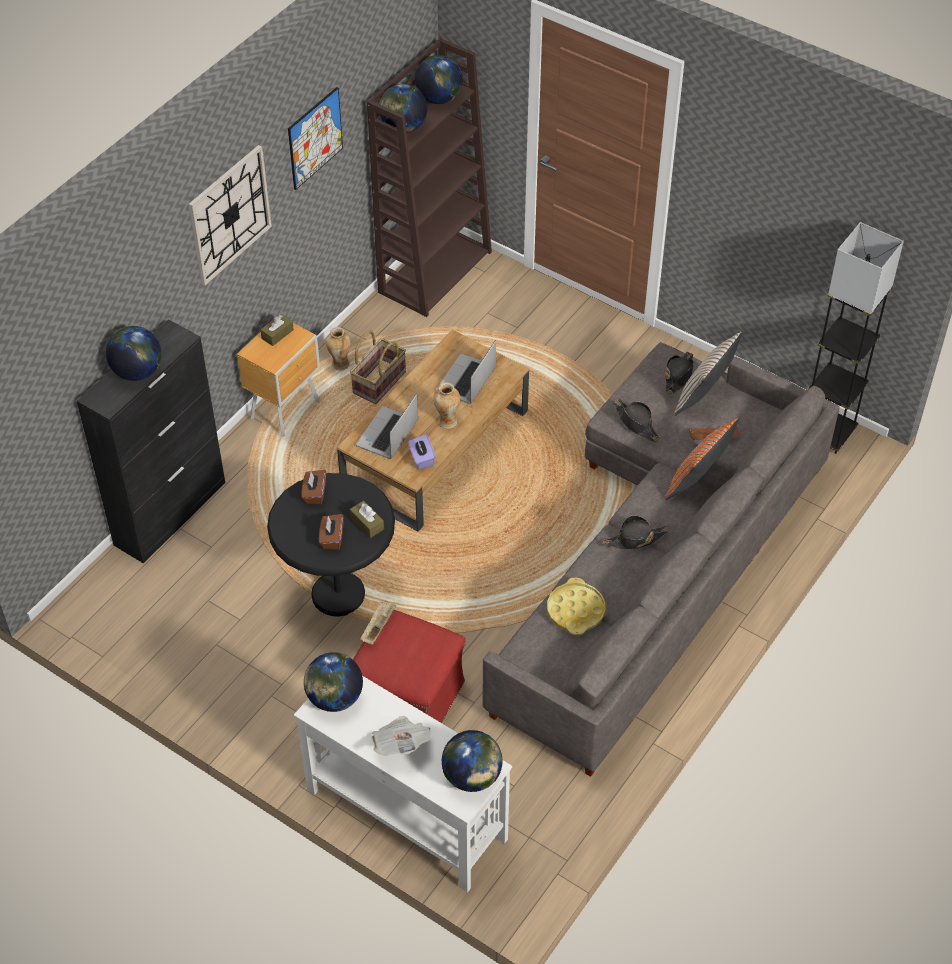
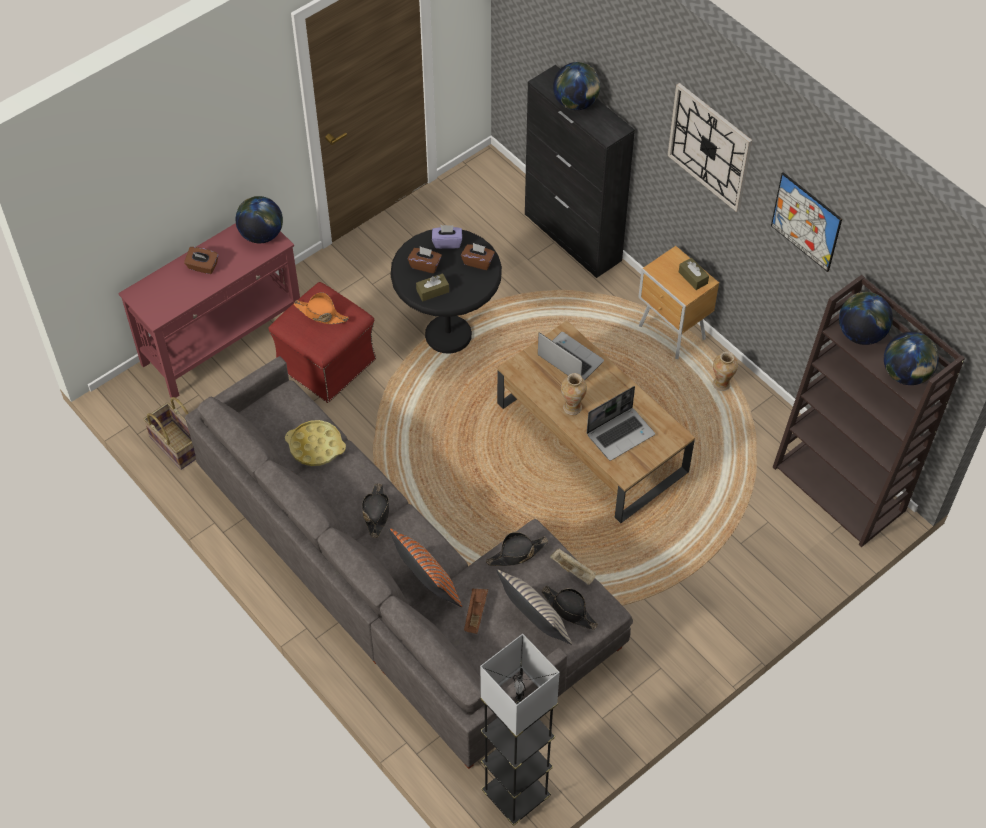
camera: 105 degrees right, 5 degrees up
(378, 382) = (691, 410): basket -> basket (177, 445)
(378, 627) = (350, 305): beige tray -> beige tray (573, 571)
(399, 651) = (321, 314): none -> orange hat
(401, 744) = (202, 267): newspaper -> brown tissue box
(405, 813) = (223, 340): white console table -> red console table
(421, 459) = (532, 378): purple tissue box -> purple tissue box (447, 242)
(466, 381) = (620, 434): laptop -> laptop turned 105 degrees clockwise
(472, 776) = (154, 304): globe -> none

